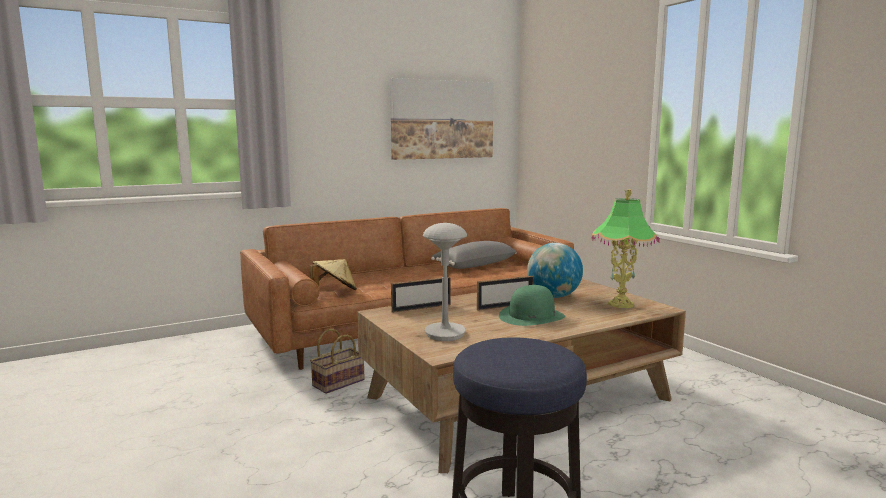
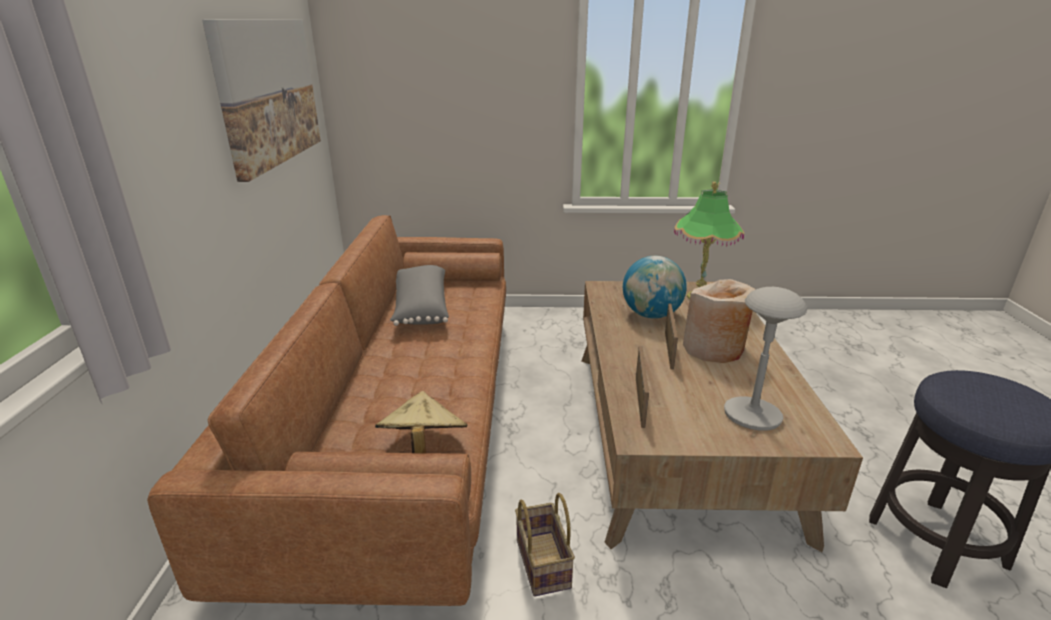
camera: 60 degrees left, 15 degrees up
(531, 316) = (714, 348): green hat -> beige vase

